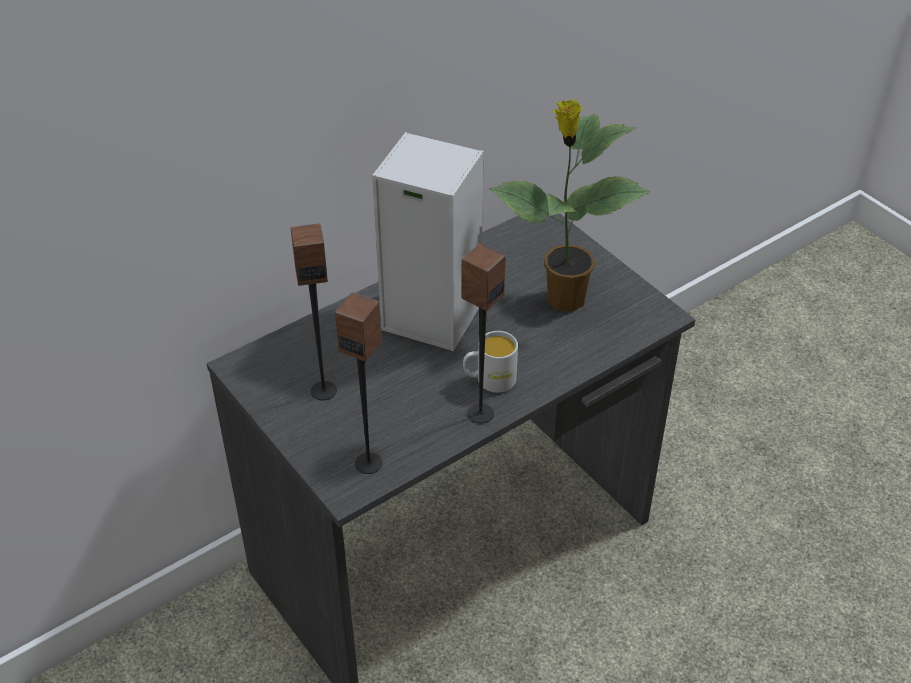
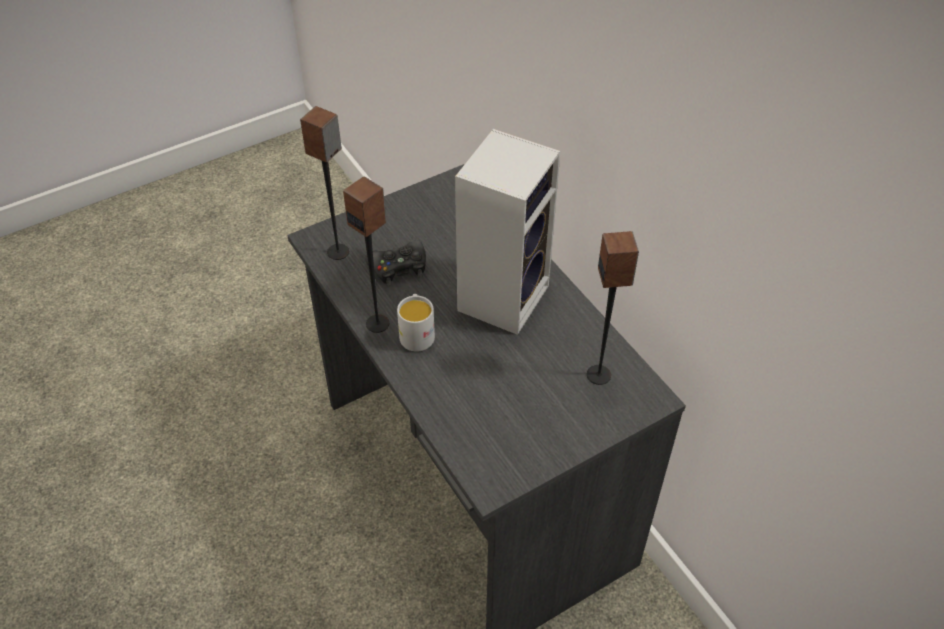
camera: 95 degrees right, 5 degrees up
(323, 390) = (422, 227): speaker -> speaker (599, 375)
(391, 404) = (398, 267): none -> black game controller
(563, 300) = (520, 400): potted plant -> none

